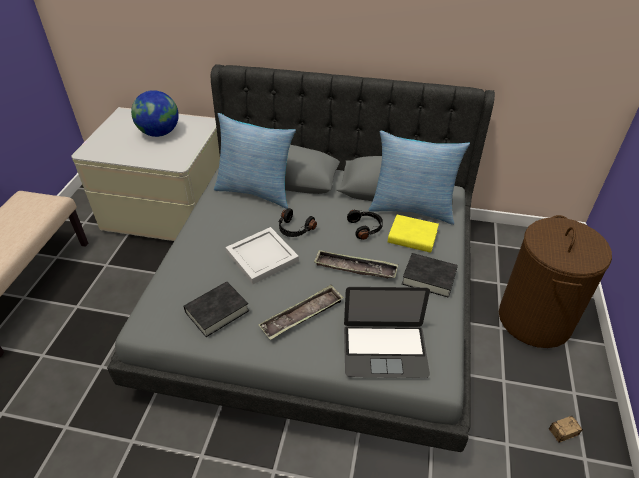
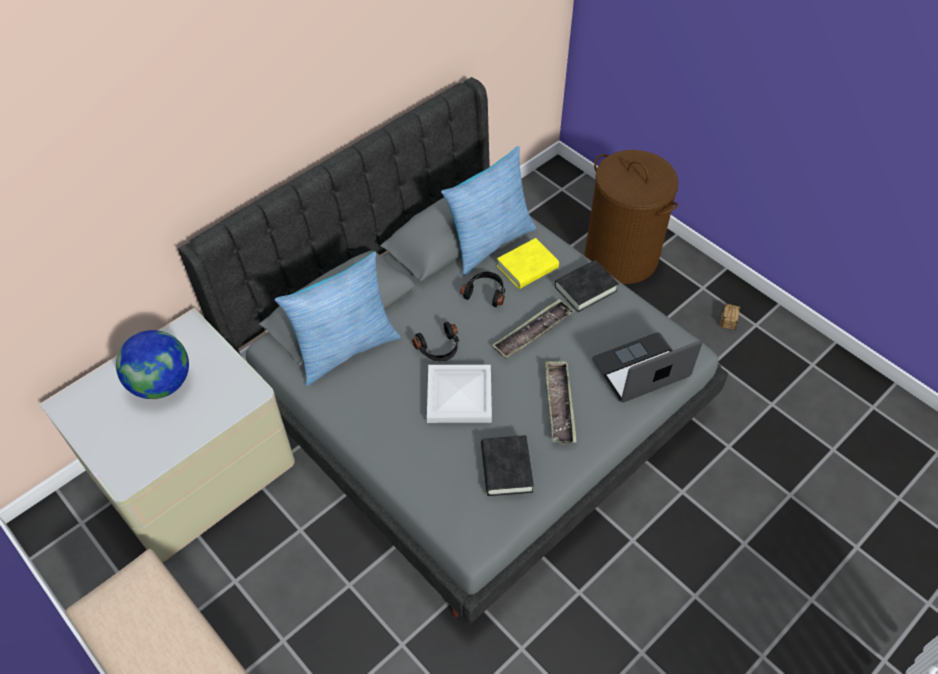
camera: 55 degrees left, 10 degrees up
(385, 350) = (640, 368): laptop -> laptop turned 150 degrees counterclockwise

